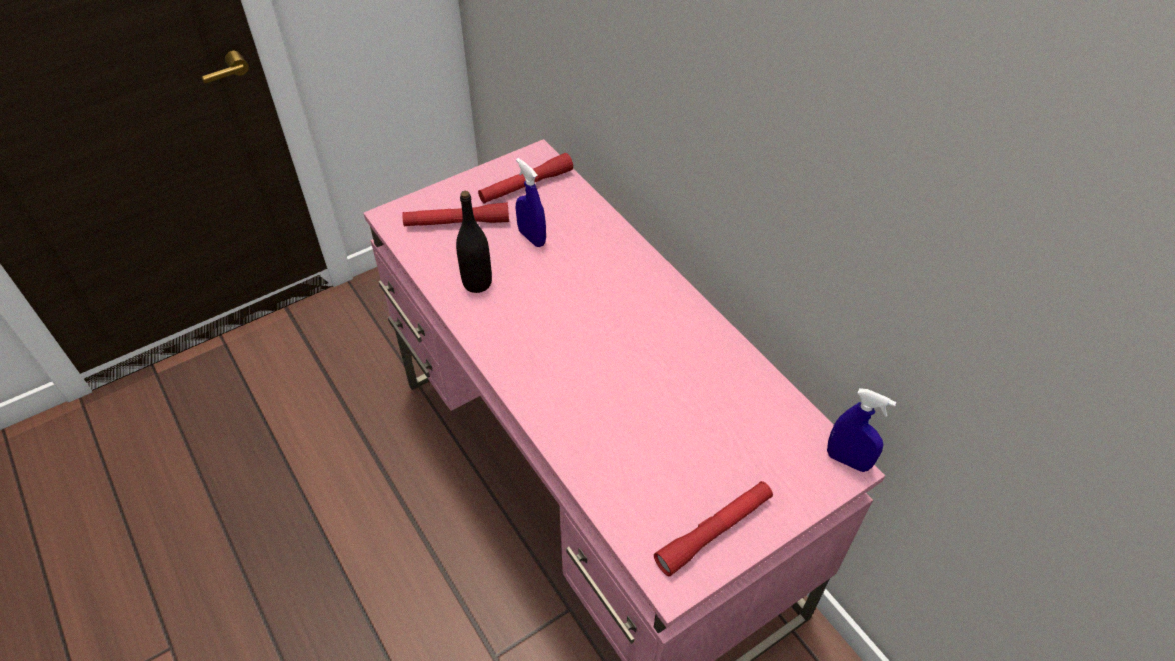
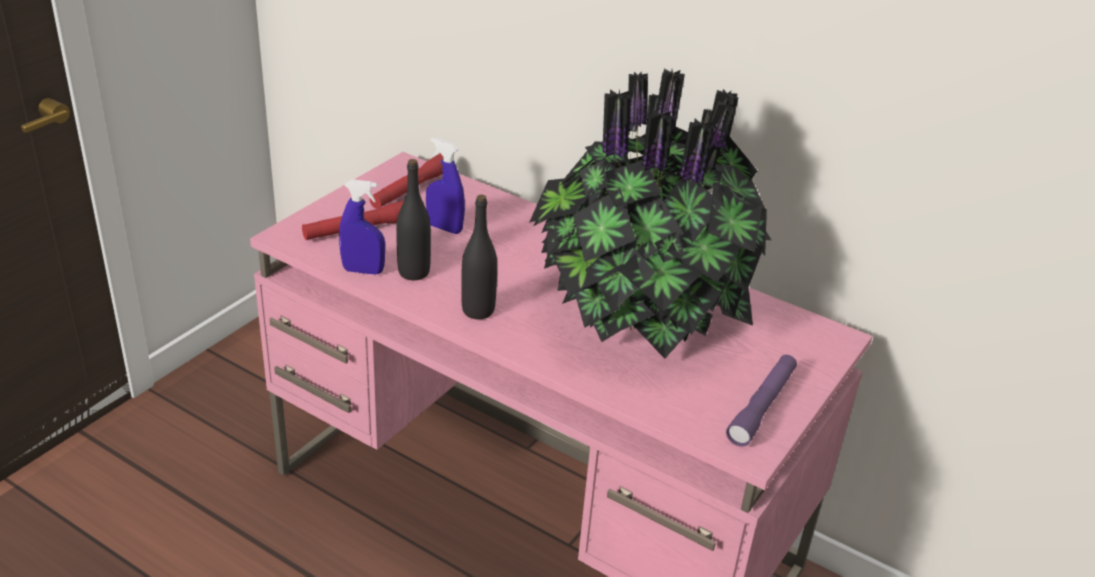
camera: 25 degrees left, 15 degrees down
(509, 341) = (478, 310): none -> black bottle
(654, 386) = (638, 316): none -> potted plant
(714, 532) = (762, 407): red flashlight -> purple flashlight
(847, 460) = (837, 332): blue spray bottle -> blue spray bottle (363, 271)

